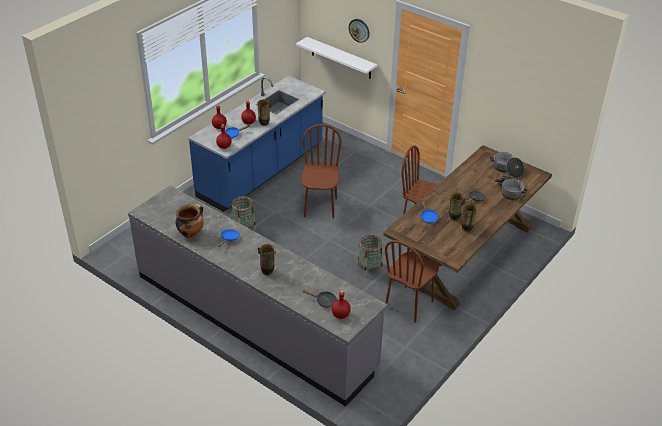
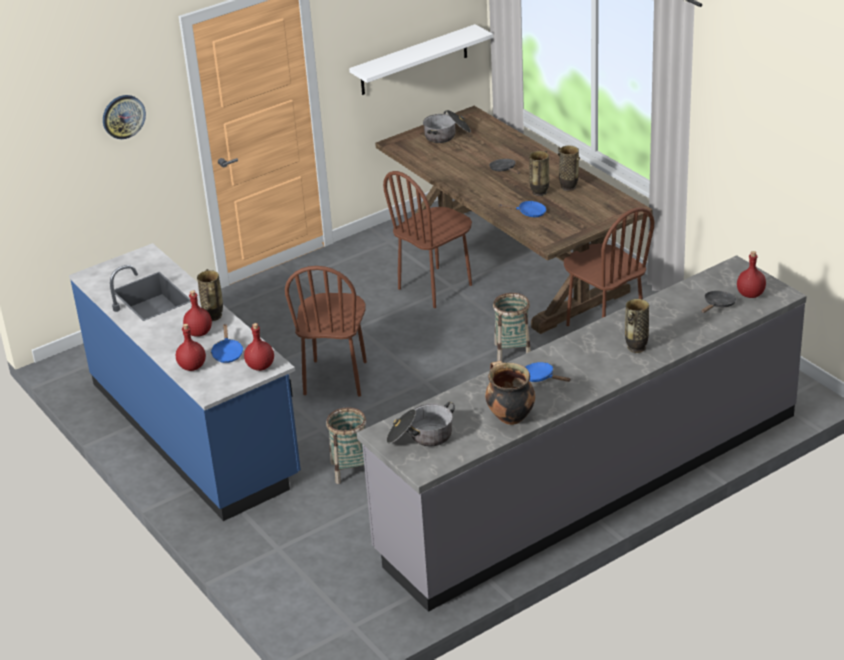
camera: 70 degrees left, 5 degrees down
(320, 207) = (336, 378): brown chair -> brown chair turned 105 degrees counterclockwise
(341, 58) = (98, 193): white shelf -> white shelf (414, 60)
(508, 191) = (498, 142): cooking pot -> cooking pot (420, 436)

